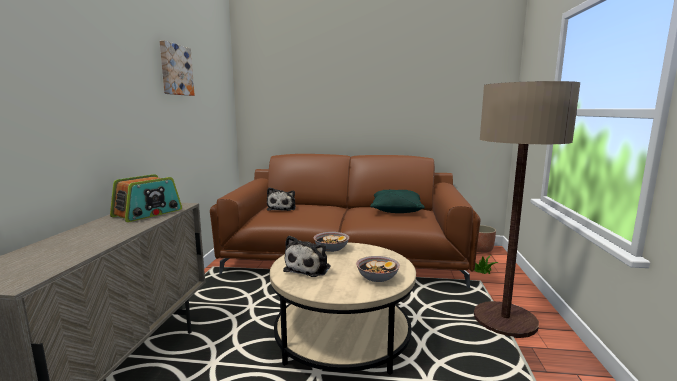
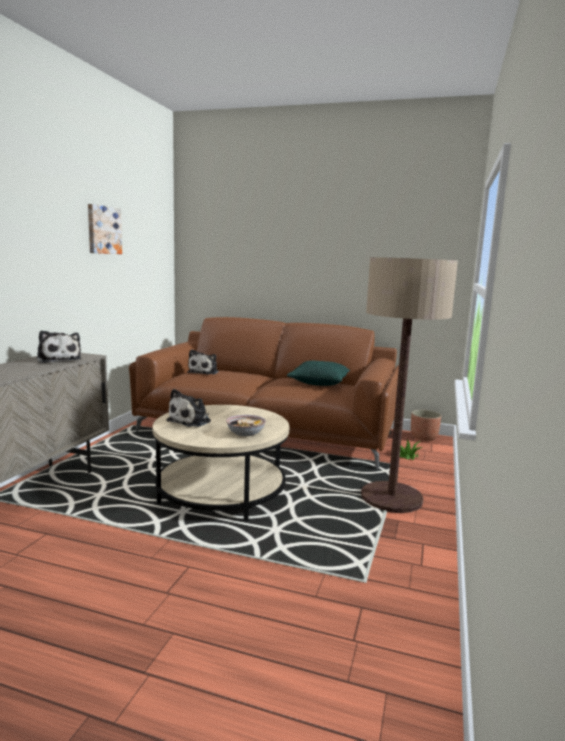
camera: 10 degrees right, 0 degrees up
(148, 213) = (58, 359): radio -> plush toy
(331, 248) = (224, 409): bowl -> none

